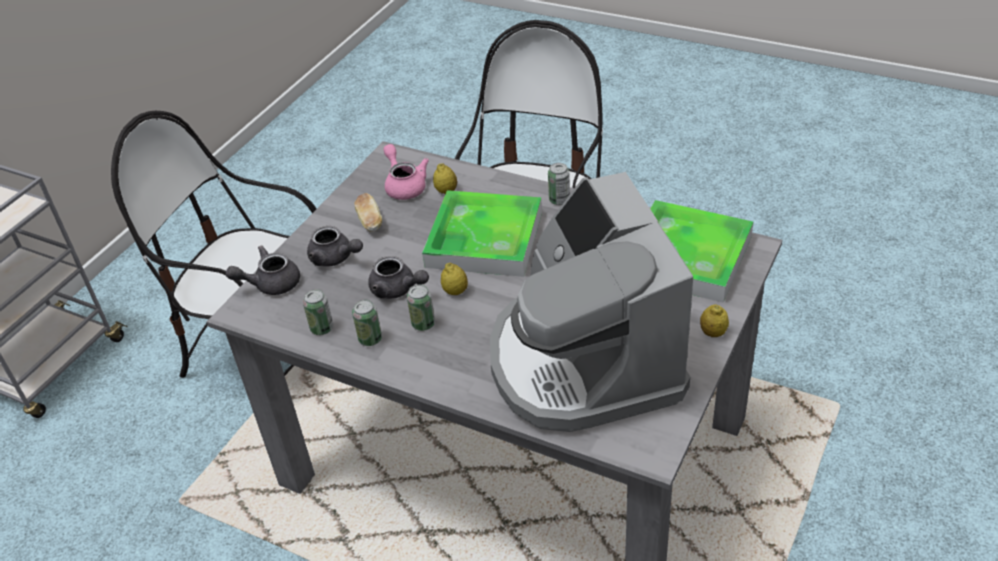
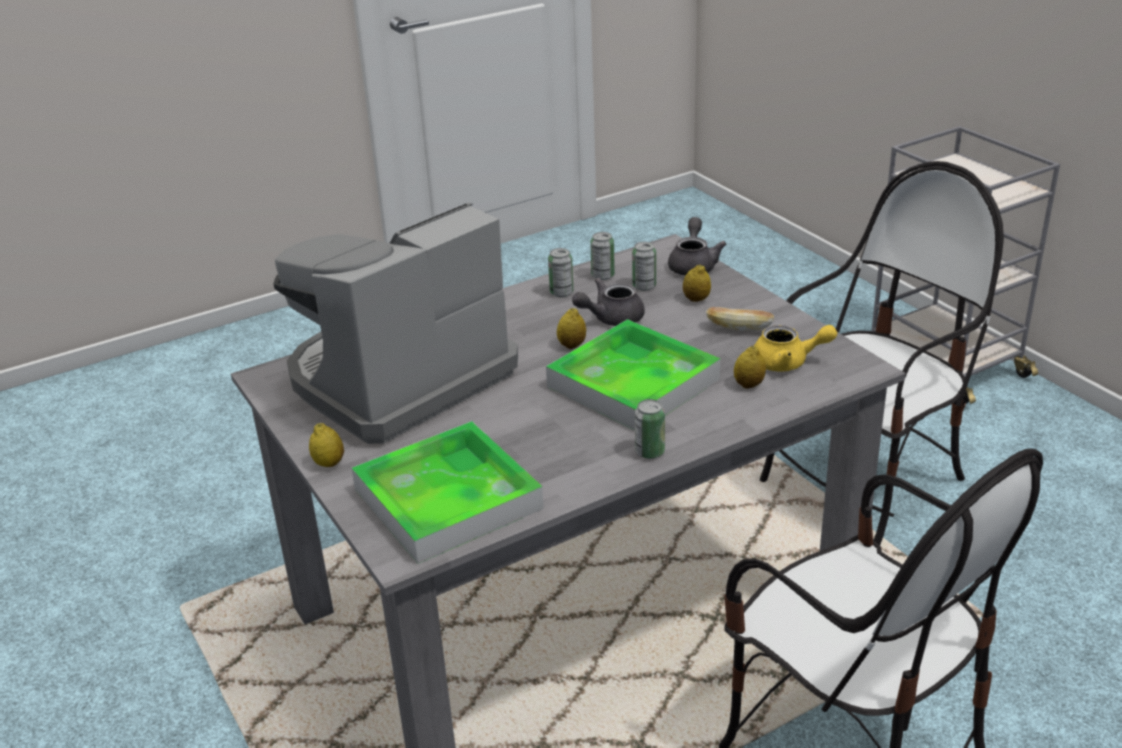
camera: 120 degrees right, 10 degrees down
(335, 258) = (696, 299): grey teapot -> lemon
(404, 185) = (788, 362): pink teapot -> yellow teapot
(423, 324) = (548, 319): can -> can (644, 286)
(583, 361) = (397, 380): coffee machine -> coffee machine turned 60 degrees counterclockwise

